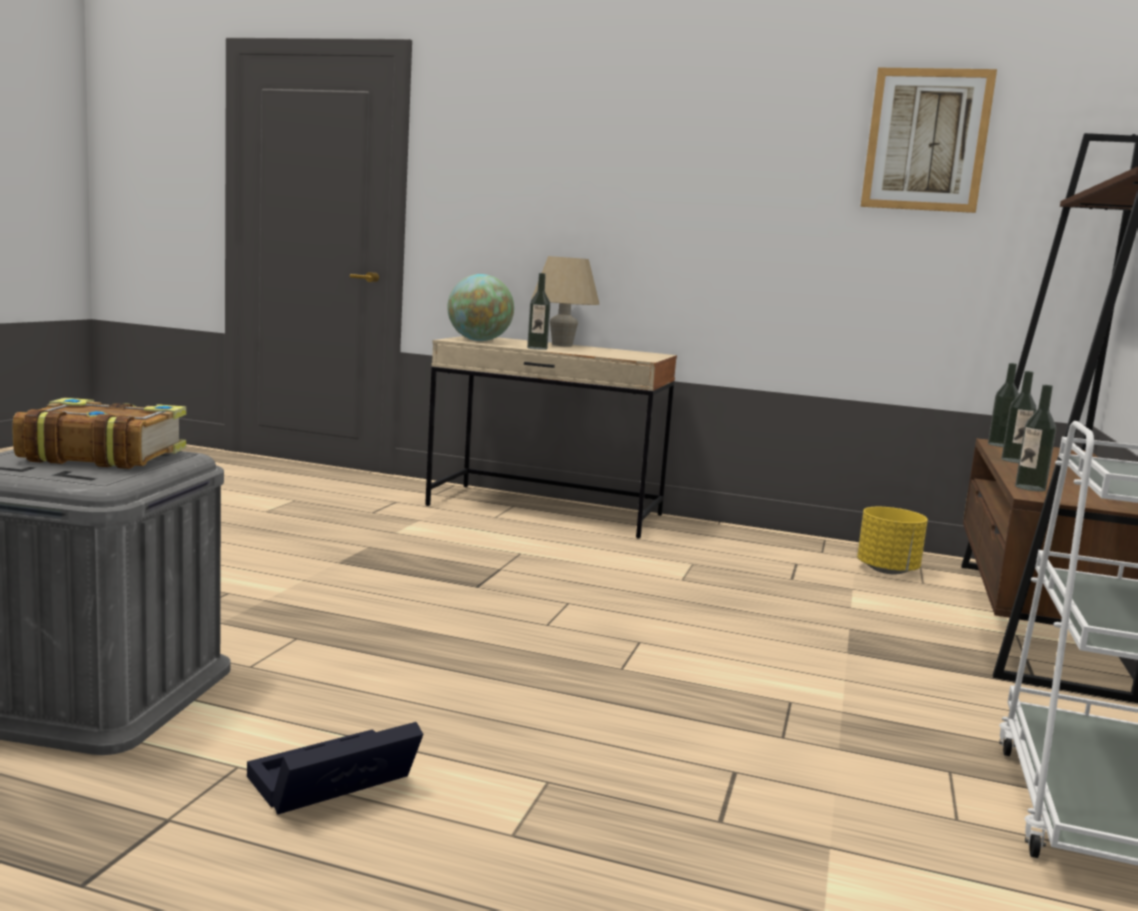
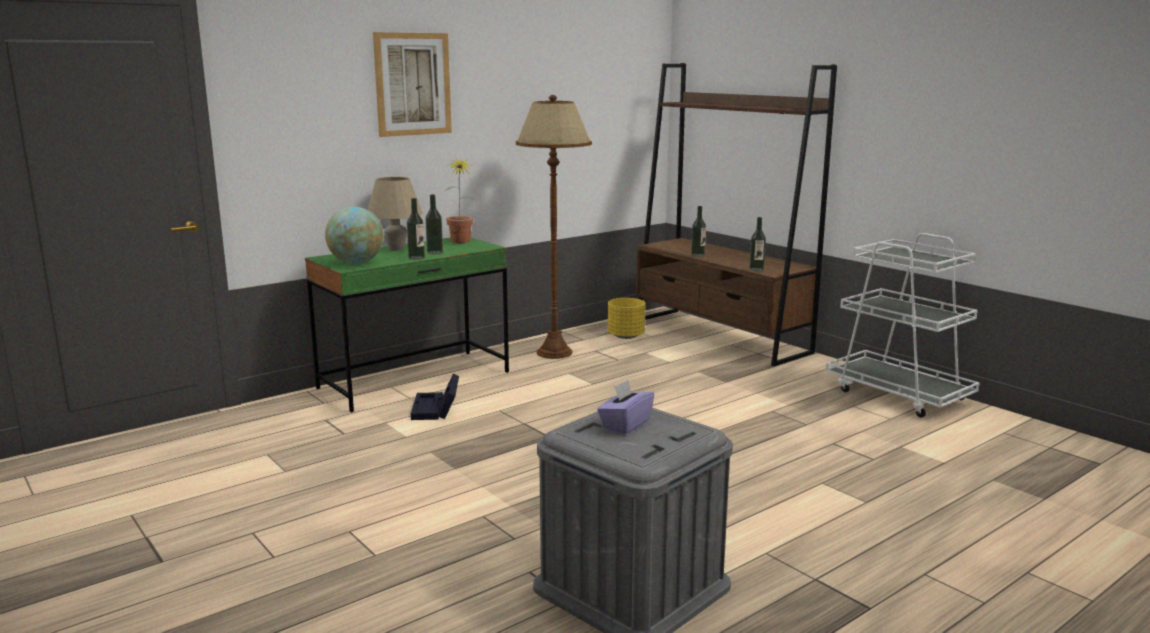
camera: 55 degrees left, 5 degrees up
(102, 455) = (625, 424): book -> purple tissue box
(330, 784) = (799, 532): black storage box -> black storage box (436, 409)
(545, 510) = (415, 380): beige desk -> green desk
(639, 354) = (461, 242): none -> potted plant
(745, 547) = (555, 352): none -> brown floor lamp
(926, 140) = (582, 67): picture -> picture (413, 84)
(999, 445) = (659, 247): bottle -> bottle (435, 252)

